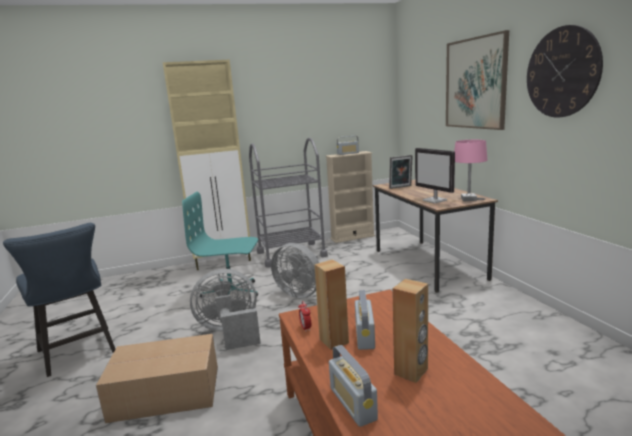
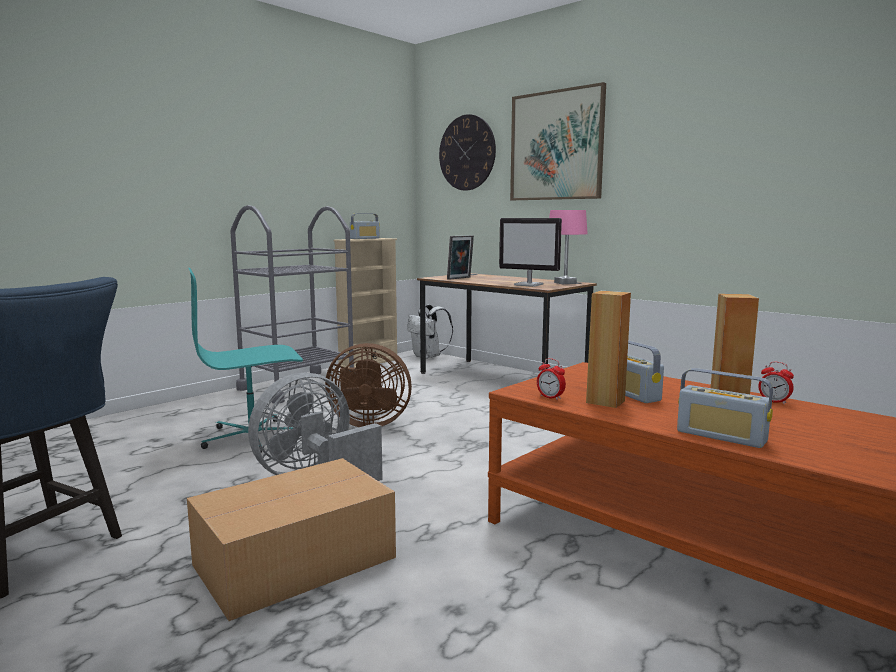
camera: 30 degrees left, 5 degrees down
(224, 261) = (188, 405): beige cabinet -> none
(300, 293) = (368, 423): grey fan -> brown fan
(397, 235) = (428, 356): none -> white backpack
(465, 372) = (774, 401): none -> alarm clock
(562, 72) = (679, 130): wall clock -> wall clock (467, 153)

